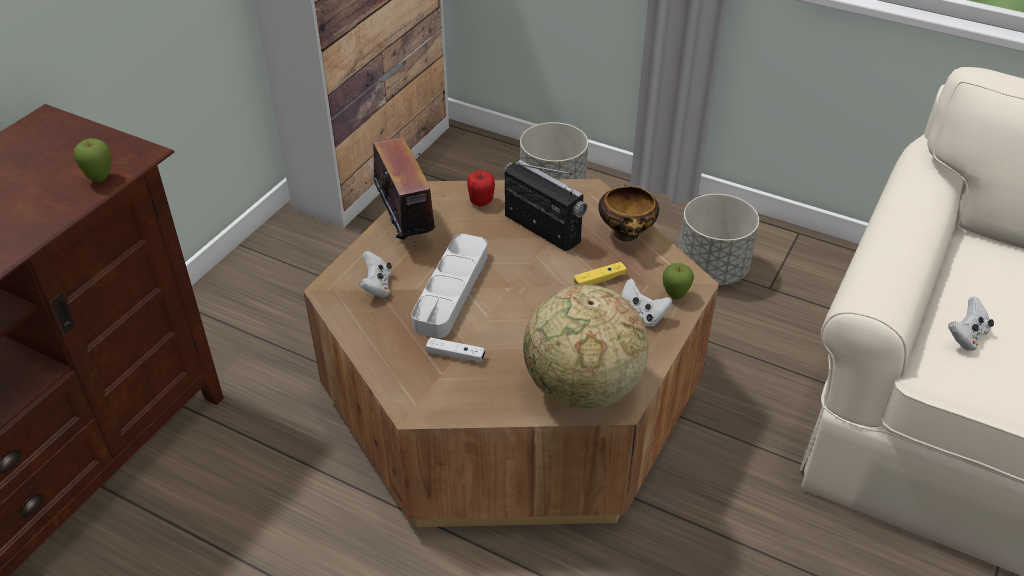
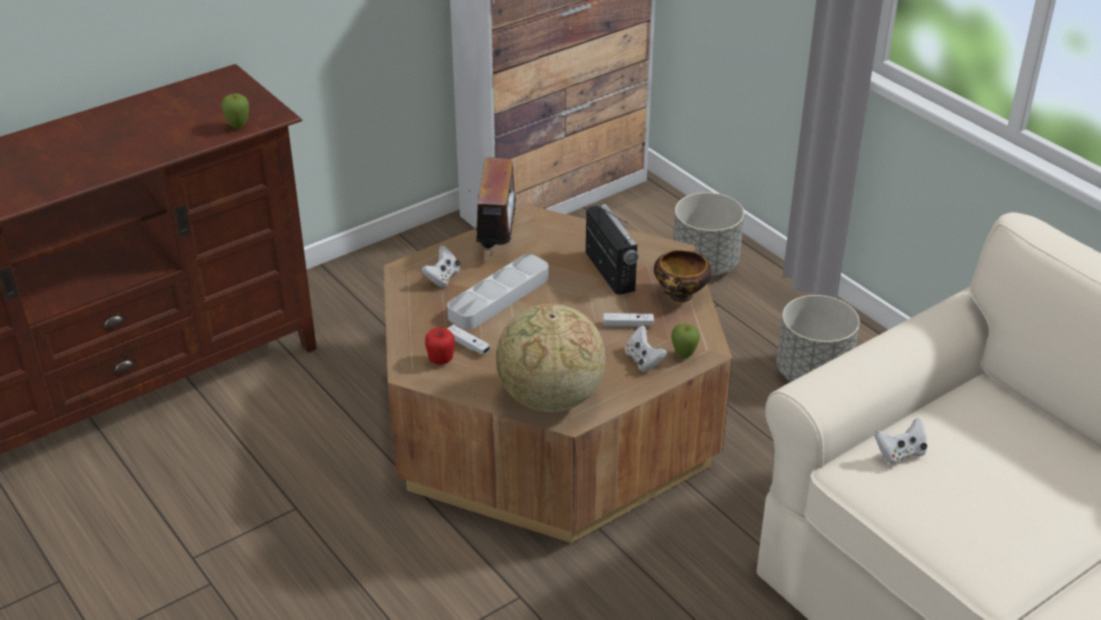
camera: 25 degrees right, 5 degrees down
(481, 202) = (573, 237): apple -> apple (441, 360)
(599, 280) = (628, 325): yellow game controller -> white game controller

